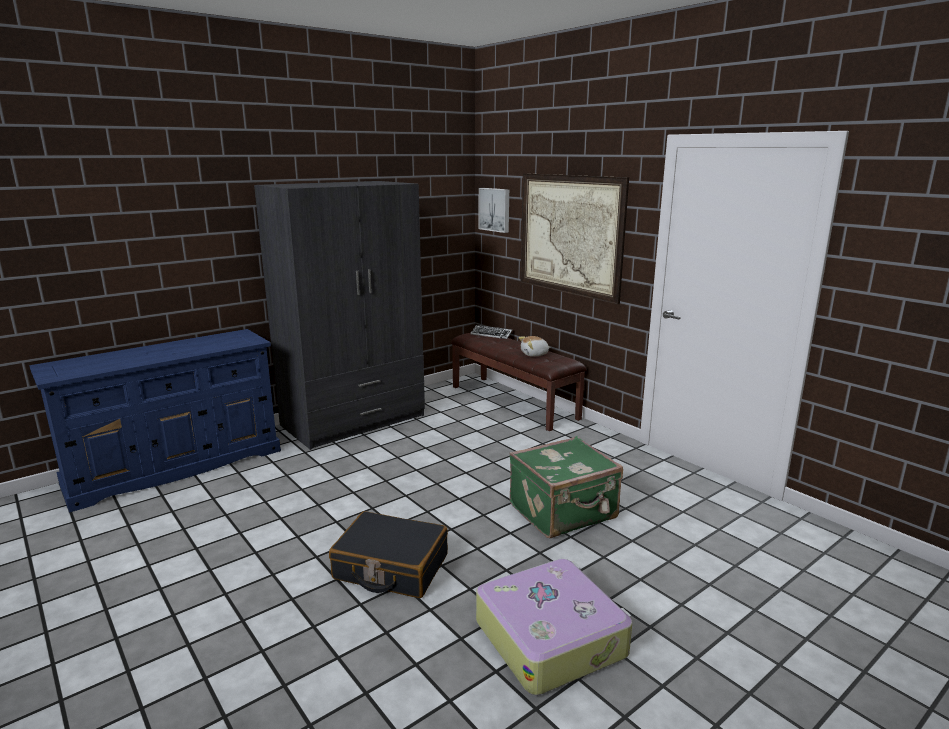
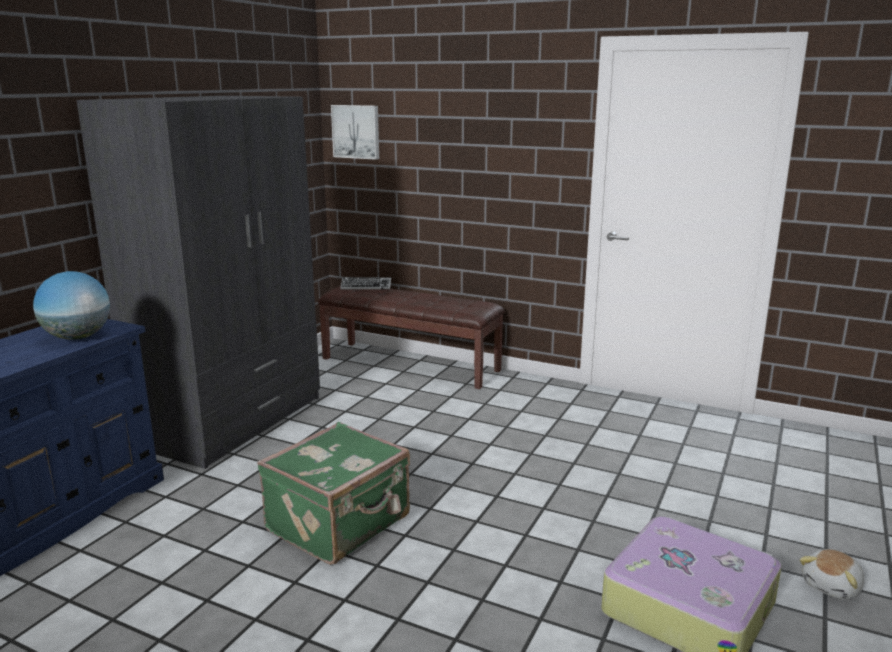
camera: 25 degrees left, 0 degrees up
(225, 344) = (78, 337): none -> globe
(390, 567) = (450, 585): black suitcase -> none
(534, 354) = (441, 302): plush toy -> plush toy (832, 586)
(564, 512) = (577, 472): green suitcase -> green suitcase (340, 524)
(570, 235) = (472, 156): picture -> none

